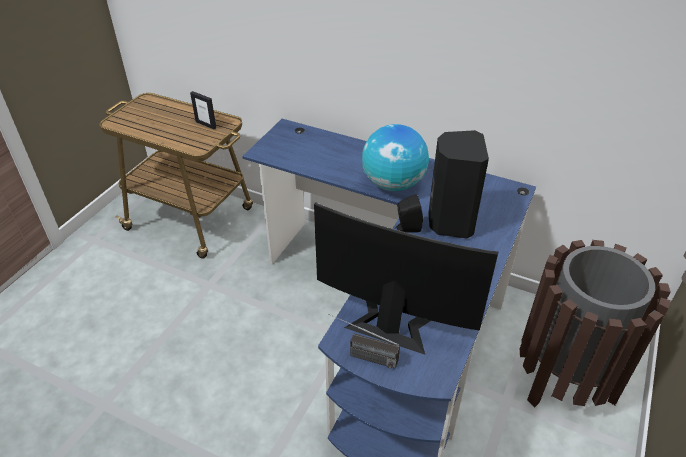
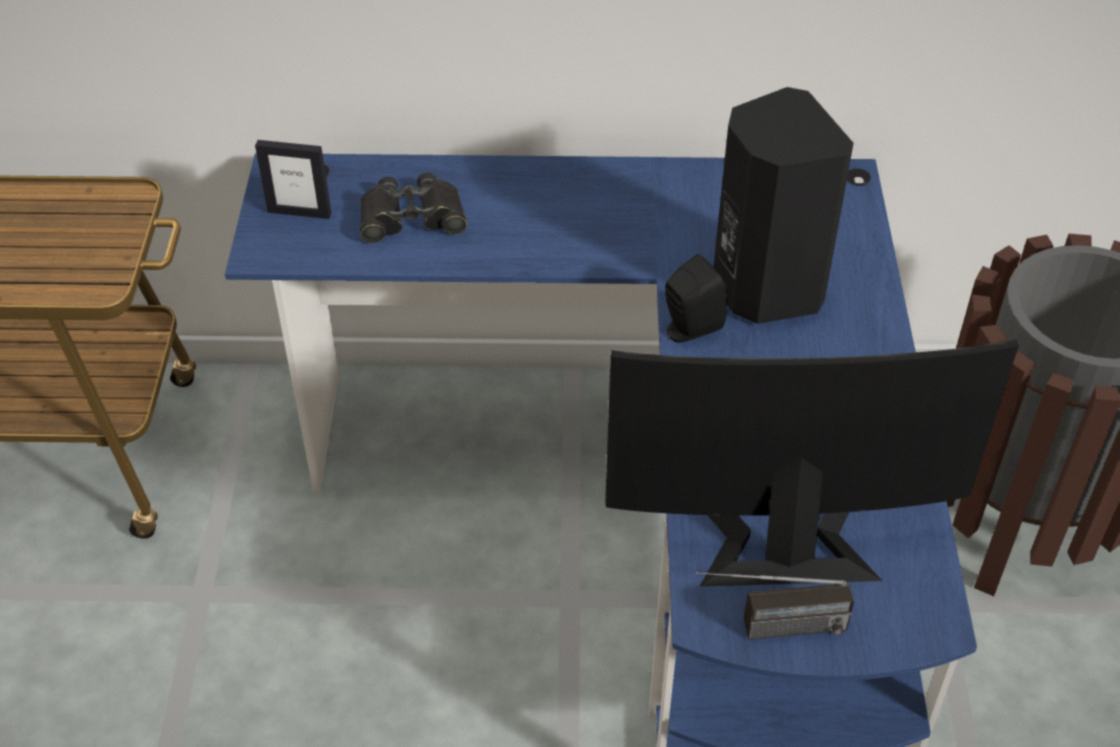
camera: 25 degrees left, 5 degrees up
(206, 124) = (77, 220): picture frame -> picture frame (299, 212)
(324, 155) = (412, 217): none -> black binoculars
(393, 184) = (601, 240): globe -> none

